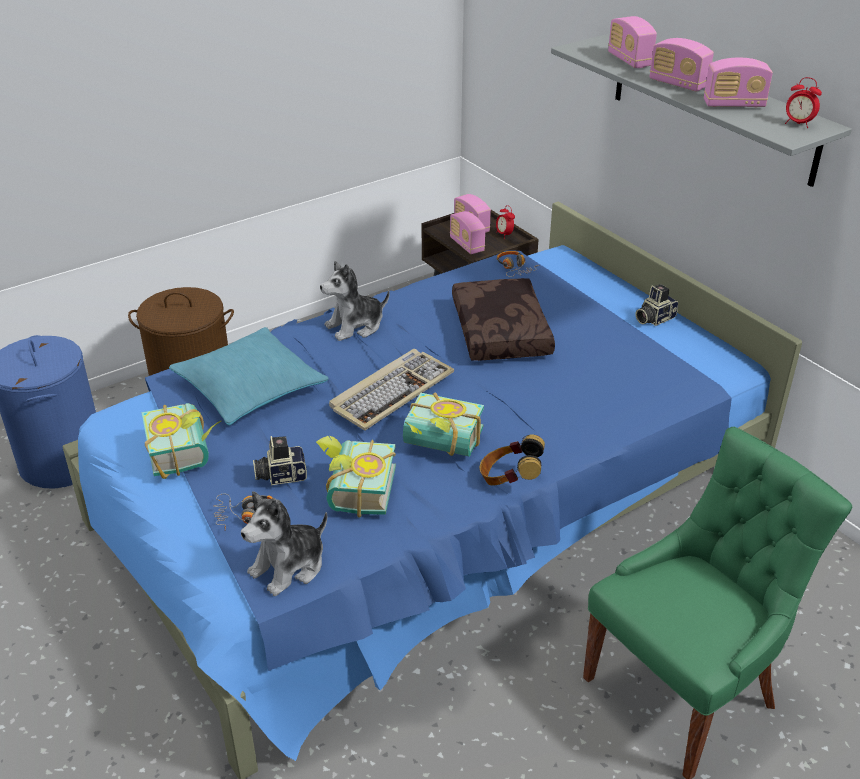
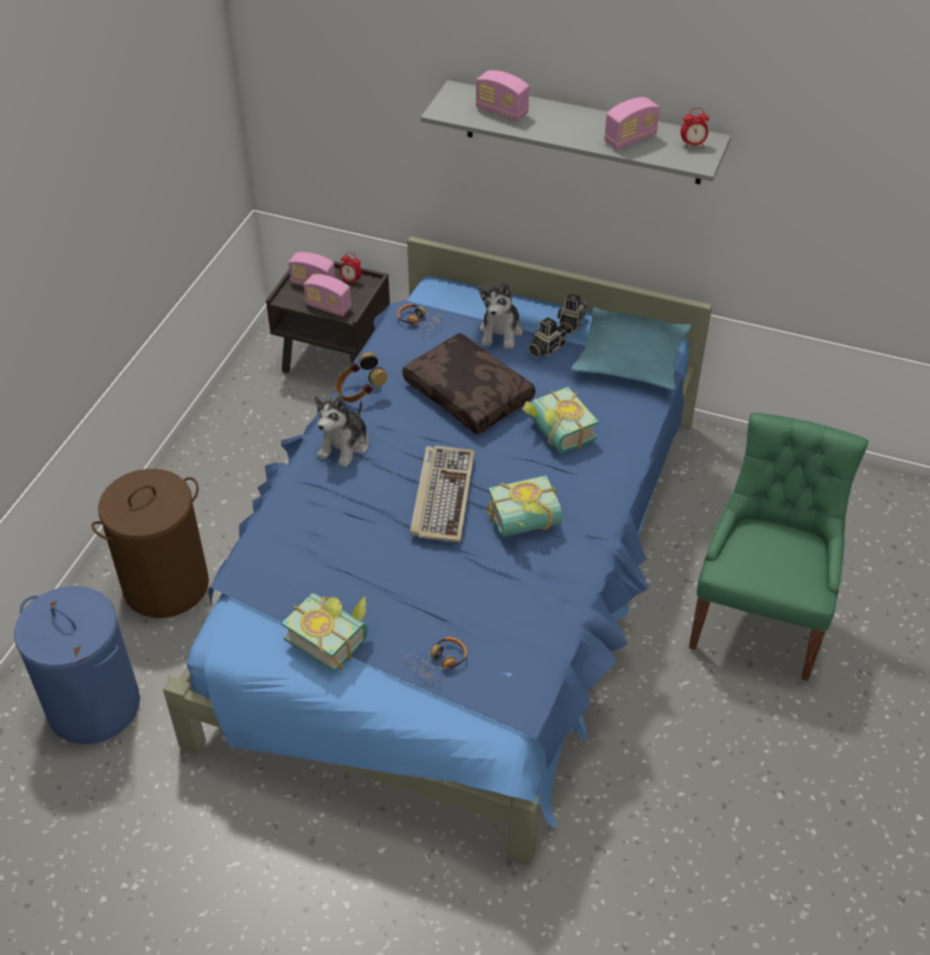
camera: 35 degrees left, 10 degrees up
(250, 388) = (319, 551): turquoise pillow -> turquoise pillow (631, 359)
(280, 475) = (432, 615): camera -> camera (545, 348)
(289, 567) = (514, 684): plush toy -> plush toy (501, 332)
(354, 491) = (501, 597): book -> book (555, 434)
(509, 479) = (600, 527): headphones -> headphones (360, 392)
(678, 84) = (567, 129): radio -> none

